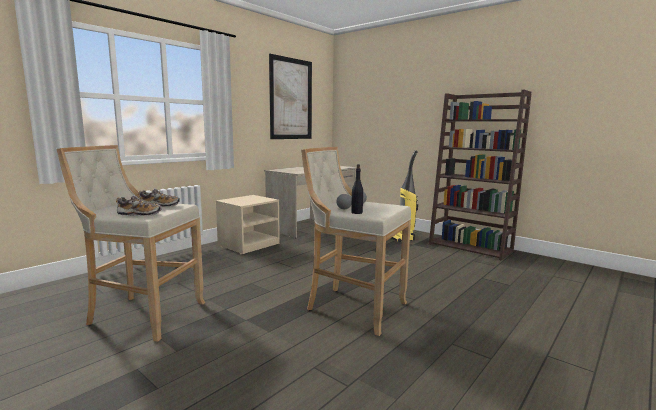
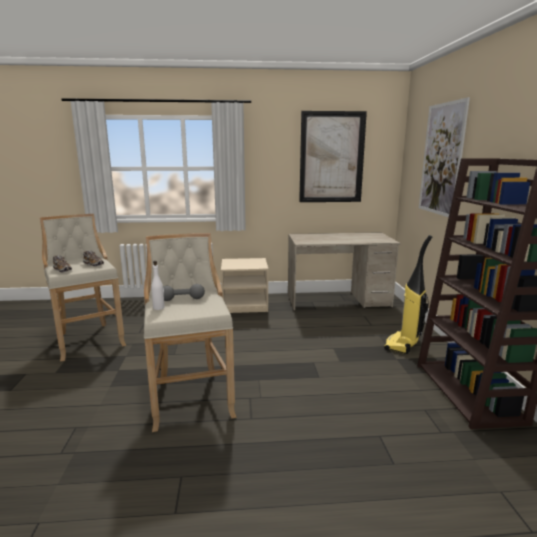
camera: 45 degrees right, 5 degrees up
(357, 212) = (159, 307): black bottle -> white bottle
(388, 100) = (441, 159): none -> picture

